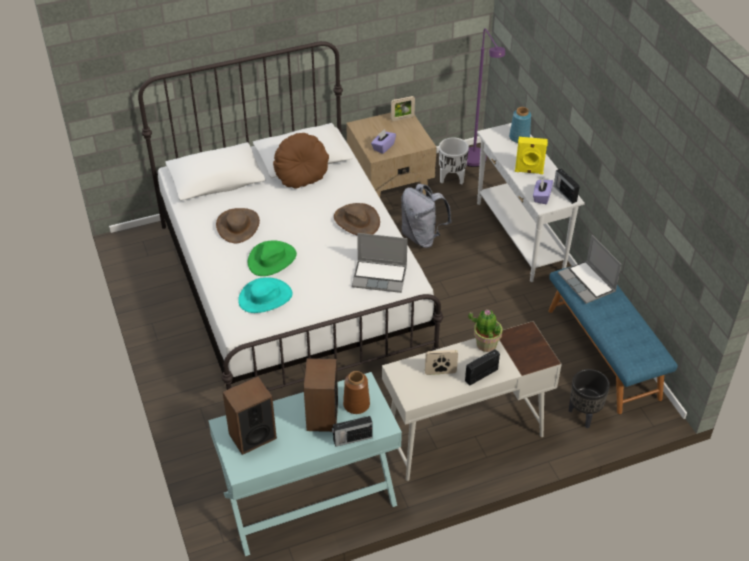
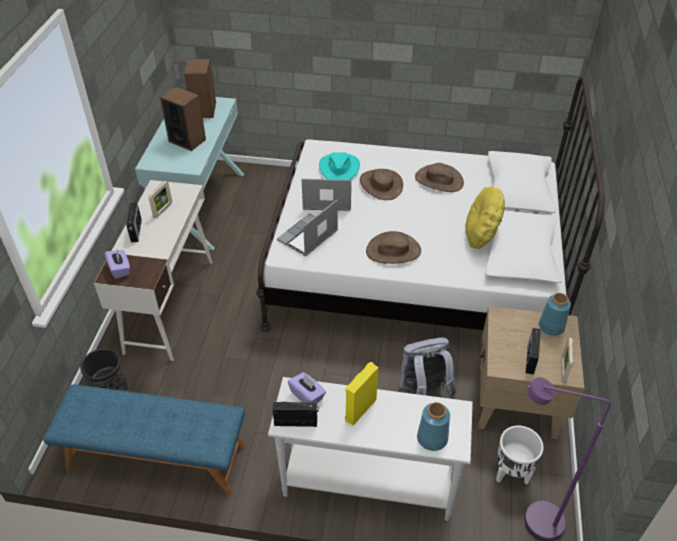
camera: 120 degrees right, 0 degrees up
(272, 259) = (381, 185): green hat -> brown hat
(302, 180) = (480, 237): brown pillow -> yellow pillow
(352, 439) = (155, 146): radio -> radio (530, 358)
(356, 404) = (179, 157): brown vase -> none
(367, 131) = (551, 327): none -> blue vase
(383, 147) = (512, 327): purple tissue box -> purple tissue box (120, 269)
(486, 344) = (161, 248): potted plant -> none
(587, 283) = (197, 423): laptop -> laptop (326, 200)

